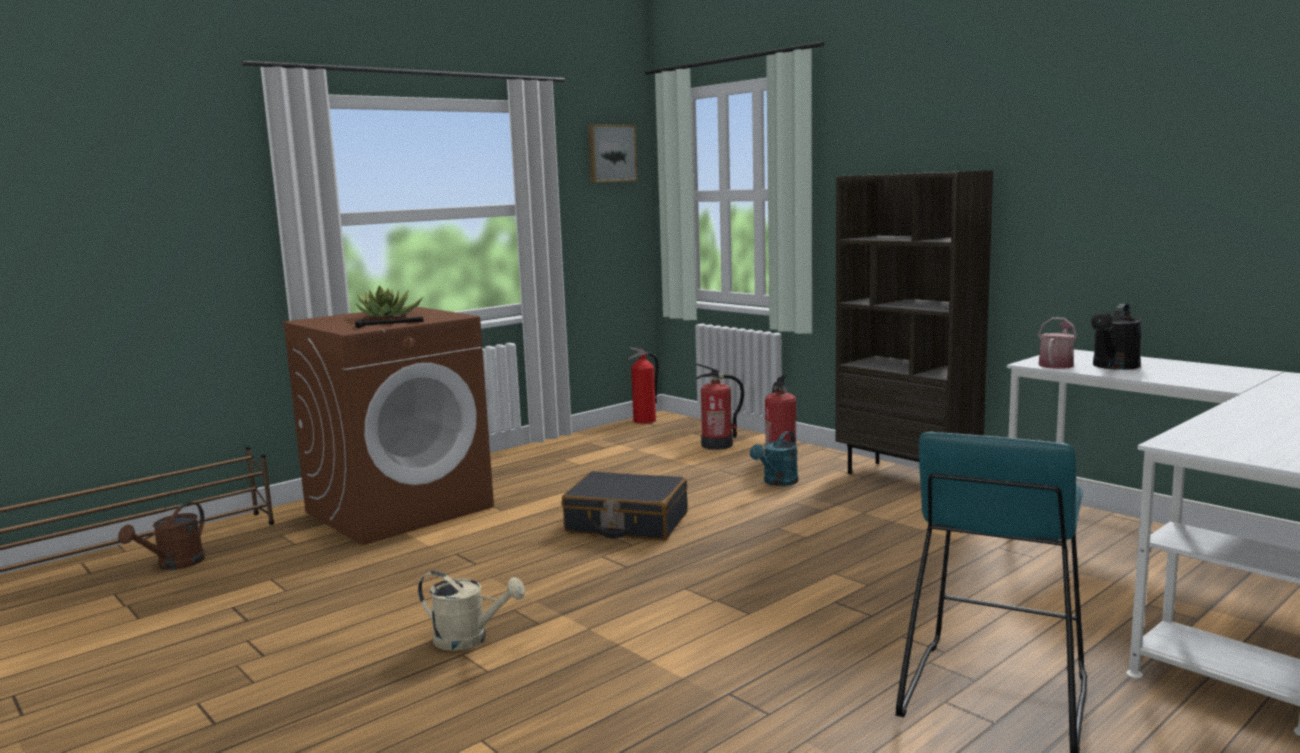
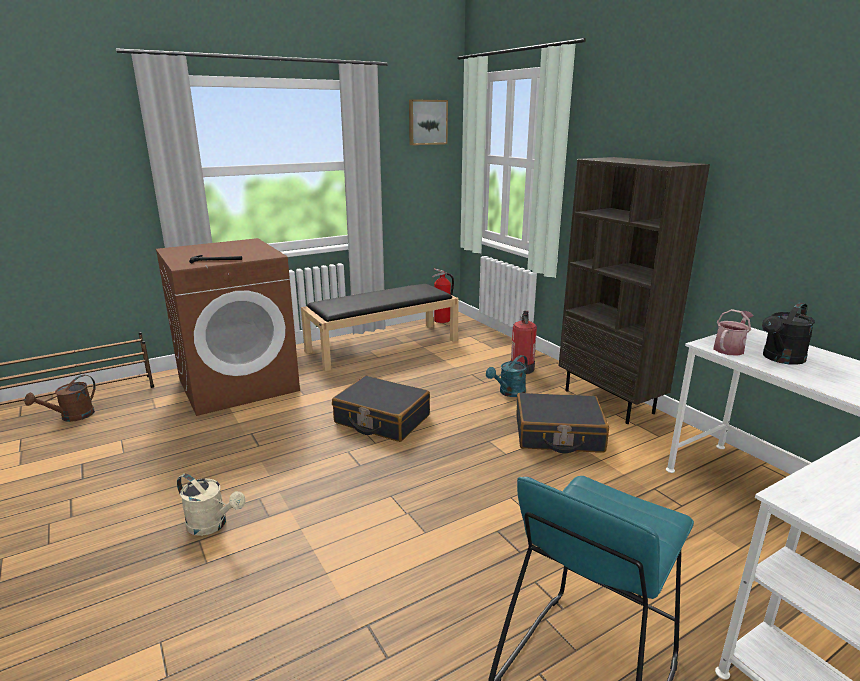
camera: 10 degrees right, 10 degrees up
(387, 316) = (227, 249): potted plant -> none
(579, 452) = (383, 345): none -> black bench
(717, 445) = (482, 350): fire extinguisher -> none
(861, 514) = (558, 435): none -> black suitcase

